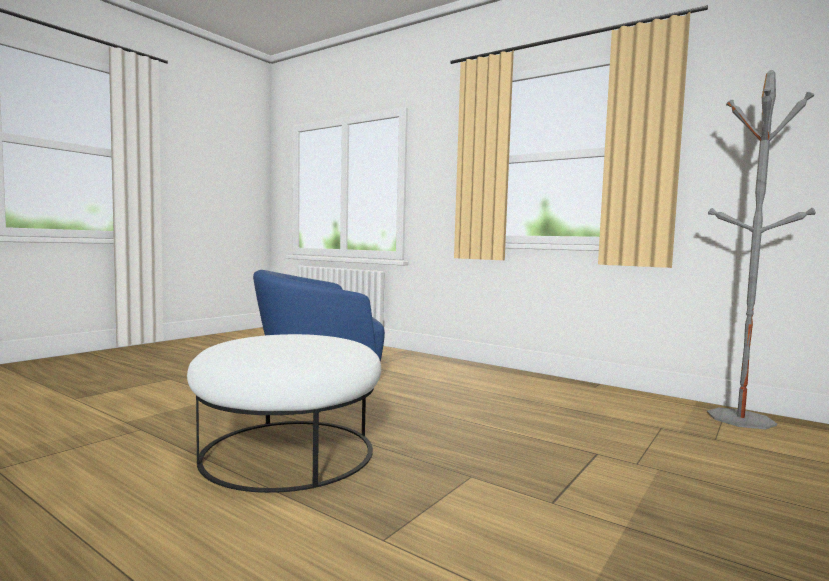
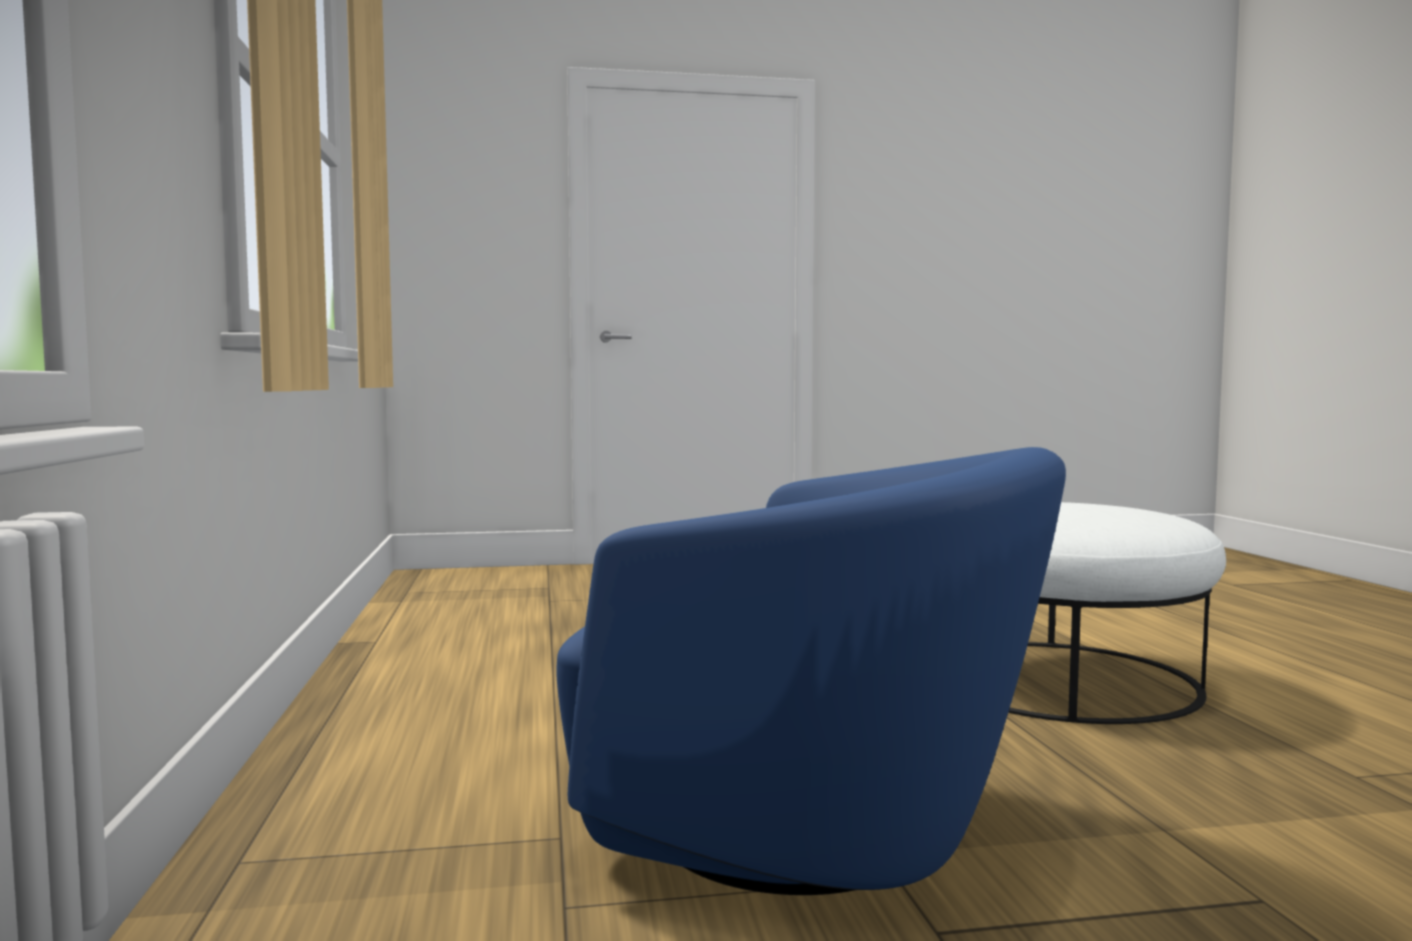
camera: 135 degrees left, 0 degrees up
(741, 418) = (435, 587): grey clothes rack -> none

